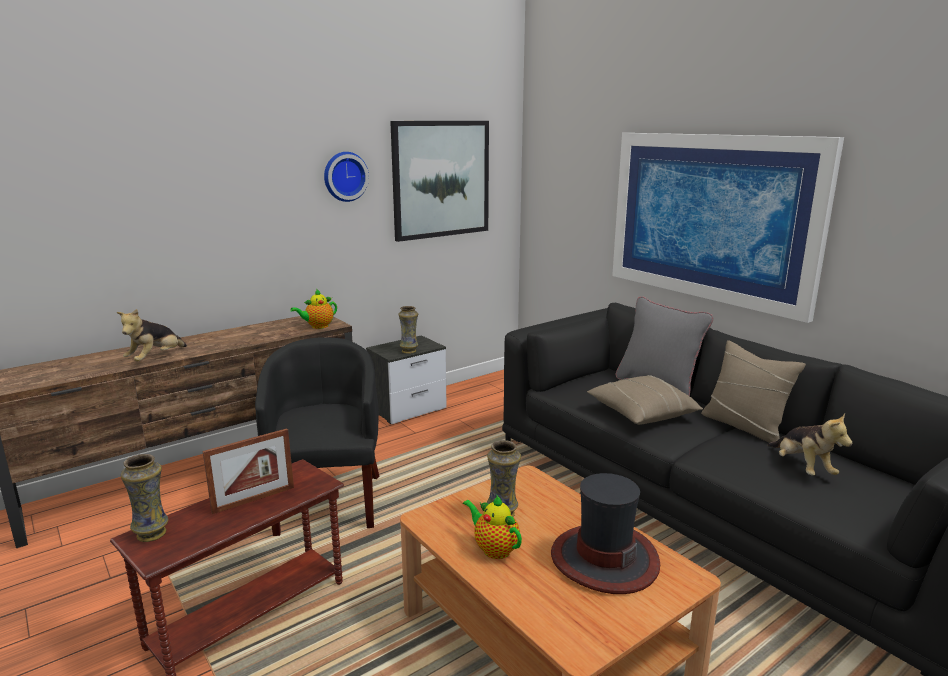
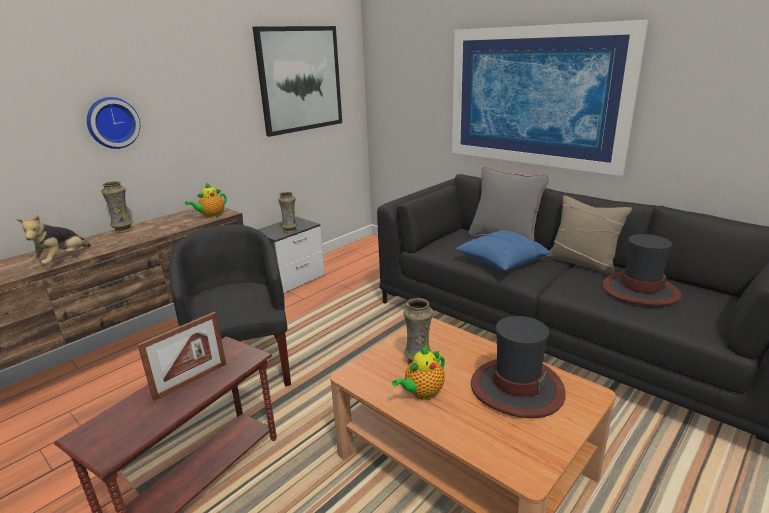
camera: 10 degrees left, 5 degrees up
(152, 534) = (98, 430): vase -> vase (123, 230)
(344, 176) = (217, 79): wall clock -> wall clock (112, 122)
(494, 549) = (422, 393): teapot -> teapot turned 75 degrees counterclockwise
(641, 414) = (501, 262): beige pillow -> blue pillow
(802, 468) = (640, 290): plush toy -> hat

